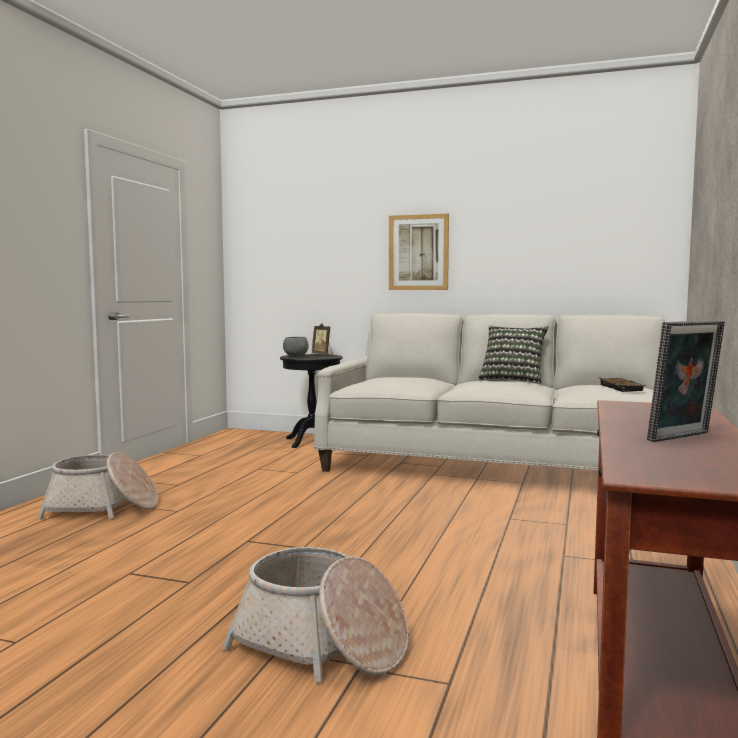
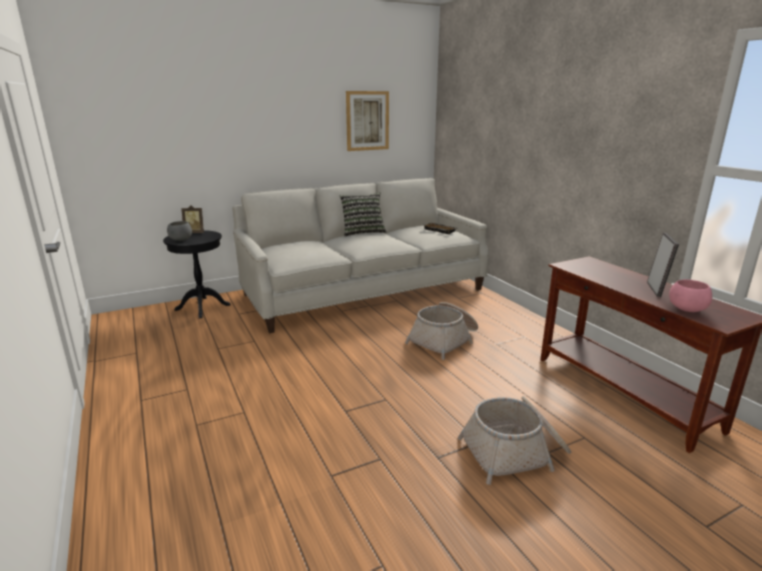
camera: 45 degrees left, 15 degrees up
(102, 508) = (176, 439): basket -> basket (444, 340)
(418, 252) = (264, 137): picture -> picture (367, 121)
(644, 456) = (687, 309): none -> pink bowl

